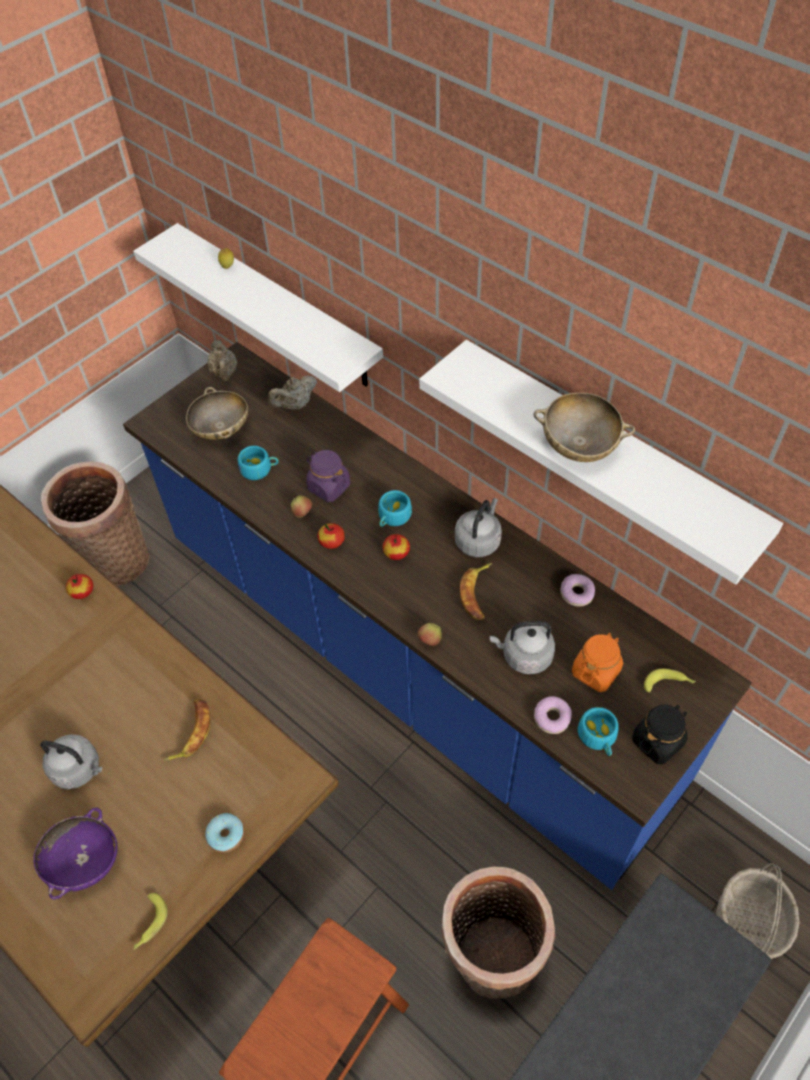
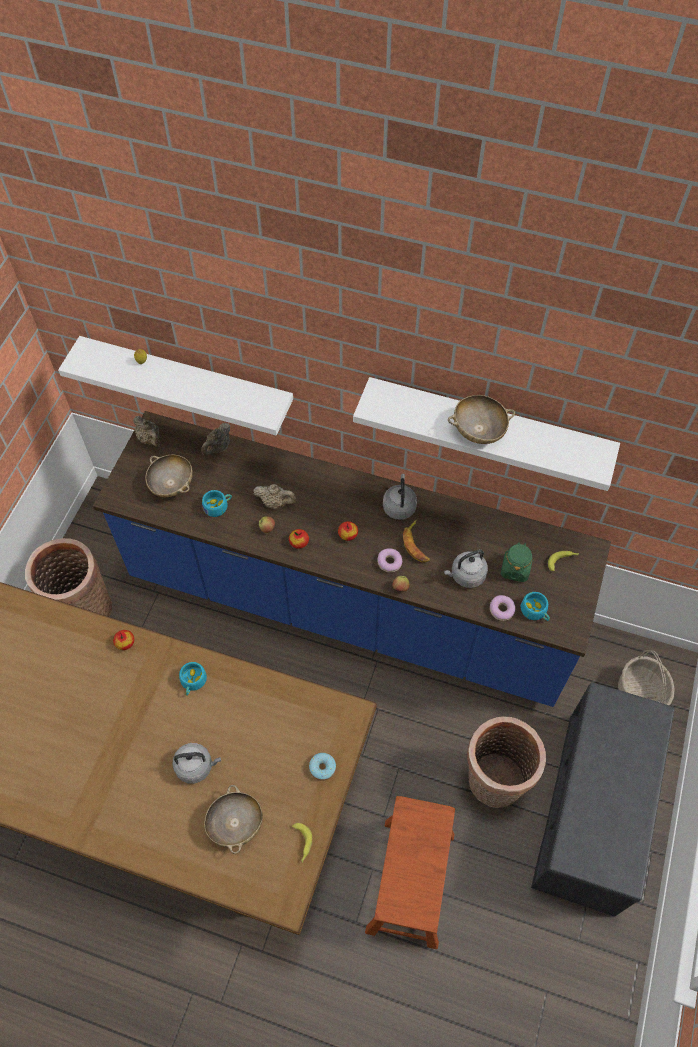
camera: 25 degrees left, 5 degrees up
(84, 861) = (235, 824): purple bowl -> beige bowl
(191, 732) = (262, 711): banana -> none
(328, 487) = (276, 503): purple jar -> beige teapot
(392, 517) = (332, 510): turquoise cup -> turquoise cup (192, 682)
(577, 593) = (480, 521): donut -> donut (389, 562)
(596, 671) = (515, 569): orange jar -> green jar
(657, 741) = (571, 600): black jar -> none

